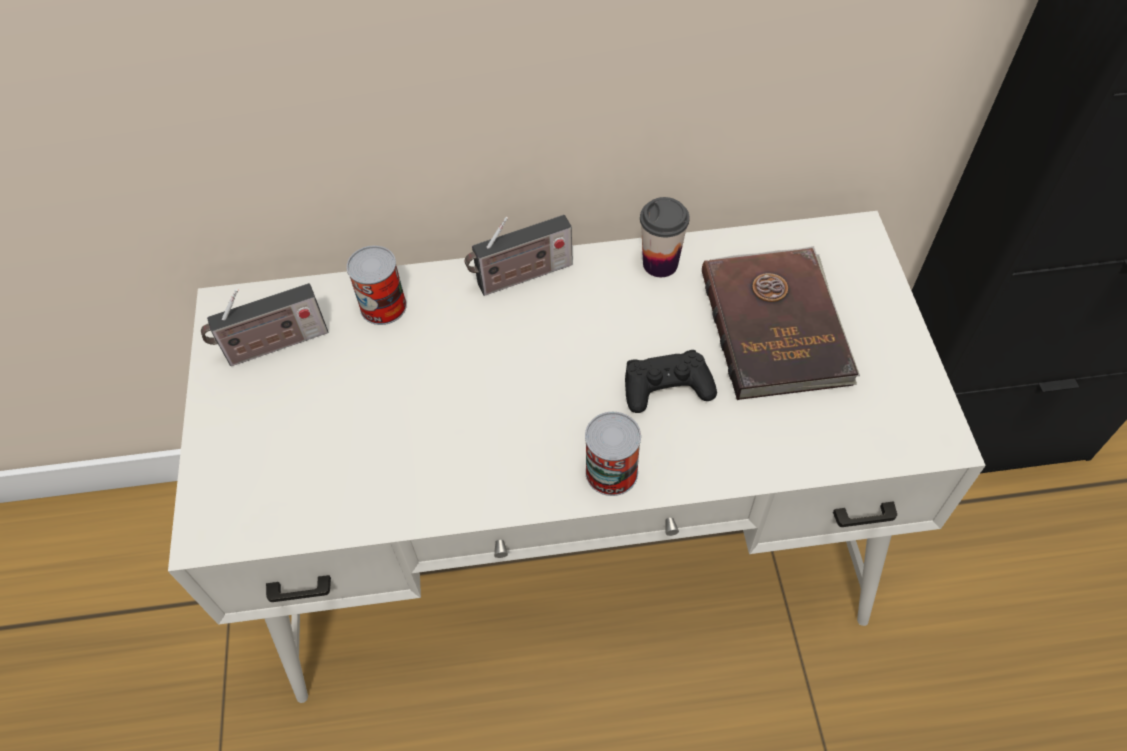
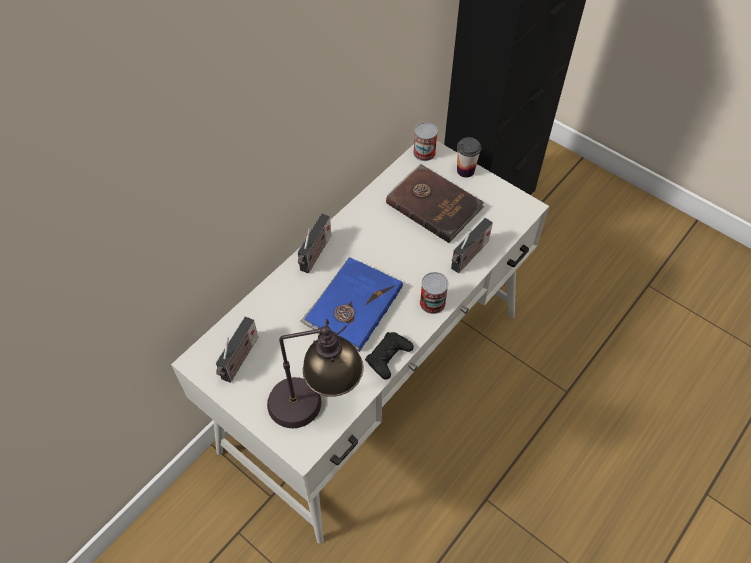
camera: 45 degrees left, 0 degrees up
(292, 484) = (315, 404): none -> table lamp
(383, 306) = (269, 308): can -> can (424, 152)
(491, 385) = (352, 306): none -> blue book
(660, 263) = (366, 210): cup -> cup (465, 170)
(667, 386) = (419, 256): black game controller -> black game controller (388, 357)
(747, 445) = (469, 257): none -> radio

